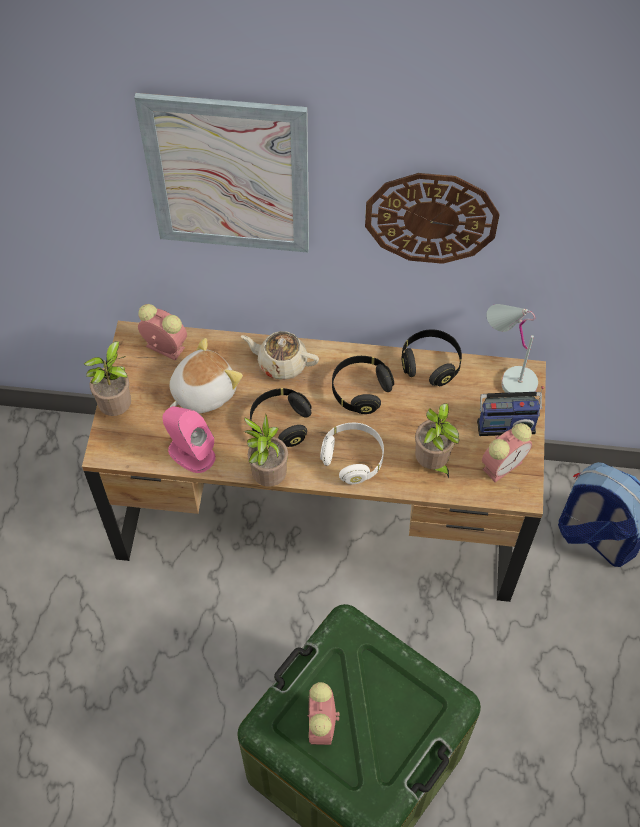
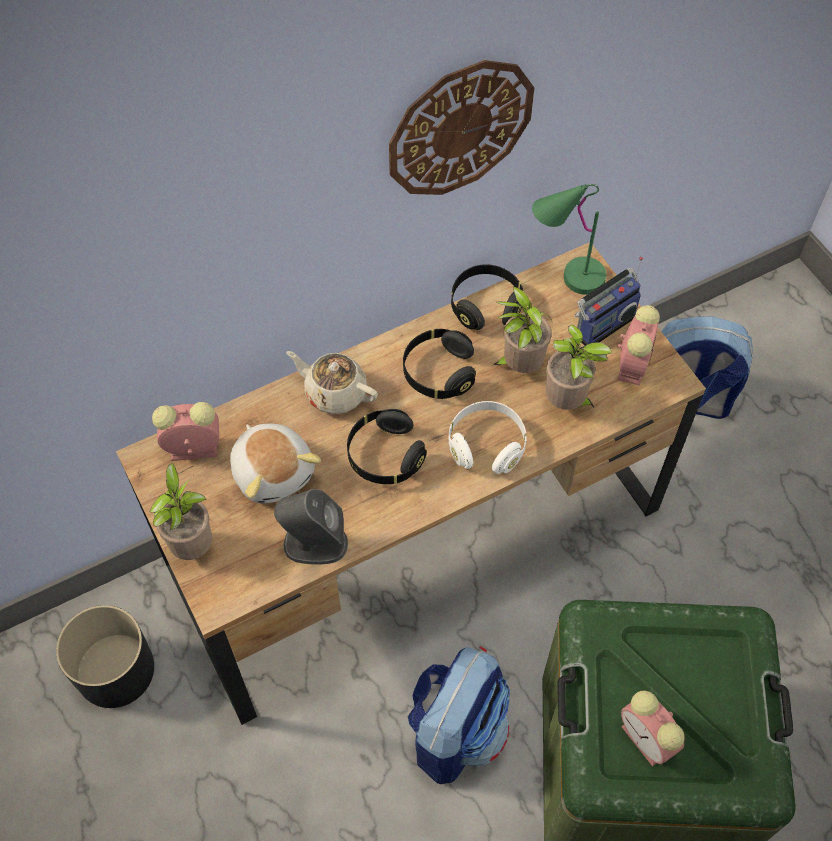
camera: 35 degrees left, 0 degrees up
(66, 474) = (115, 670): none -> black planter
(191, 453) = (314, 543): pink speaker -> grey speaker
(202, 391) = (274, 471): plush toy -> plush toy turned 135 degrees clockwise
(228, 175) = (222, 189): picture -> none
(247, 656) = (456, 730): none -> backpack
(267, 476) = (416, 517): potted plant -> potted plant (519, 365)
(281, 363) = (334, 392): beige teapot -> beige teapot turned 45 degrees clockwise
(506, 374) = (564, 274): white table lamp -> green table lamp

